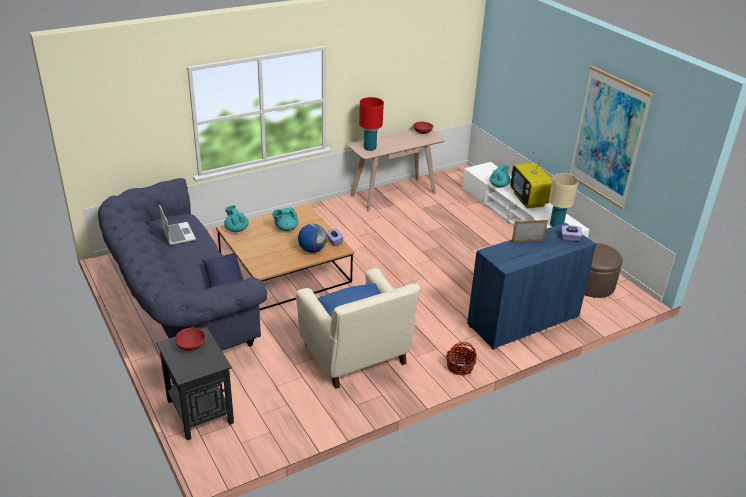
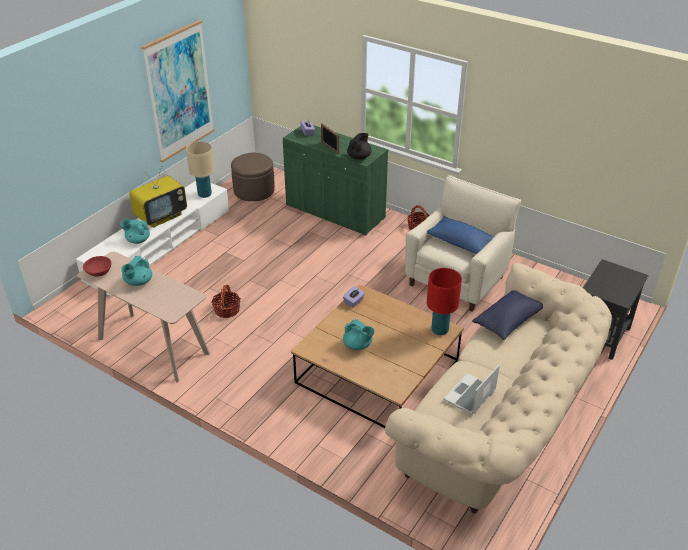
camera: 115 degrees left, 5 degrees up
(179, 304) = (502, 423): blue sofa -> beige sofa
(191, 346) = (609, 287): red bowl -> none
(236, 229) = (392, 383): turquoise teapot -> turquoise teapot (138, 282)
(312, 250) = (381, 310): globe -> none
(370, 148) = (174, 299): red table lamp -> red table lamp (439, 330)
(410, 228) = (227, 310): none -> basket
(498, 251) = (359, 157): none -> black teapot
(523, 321) = (335, 212): blue cabinet -> green cabinet

